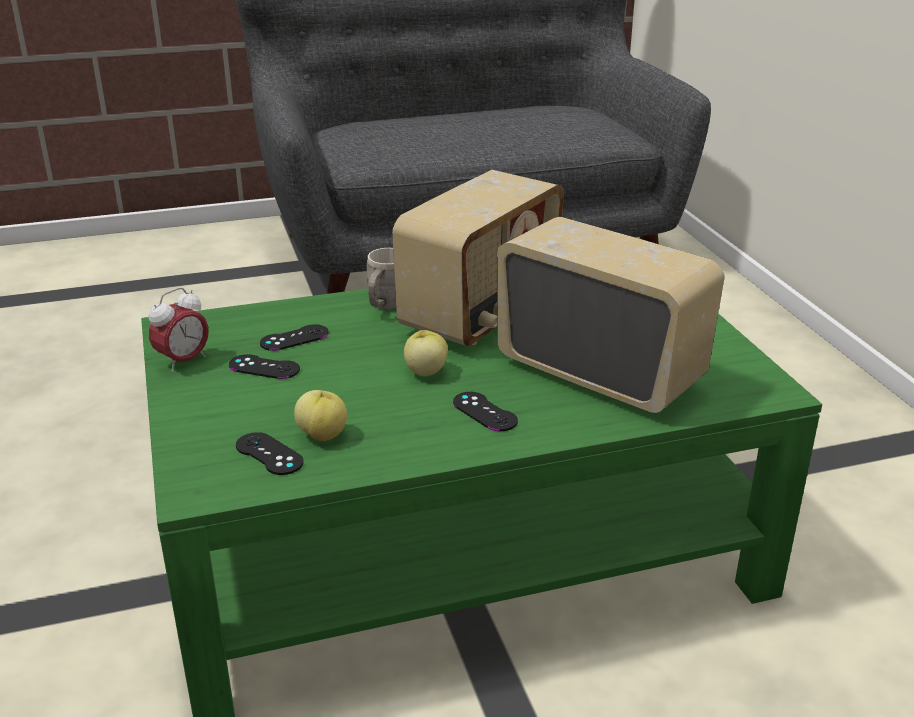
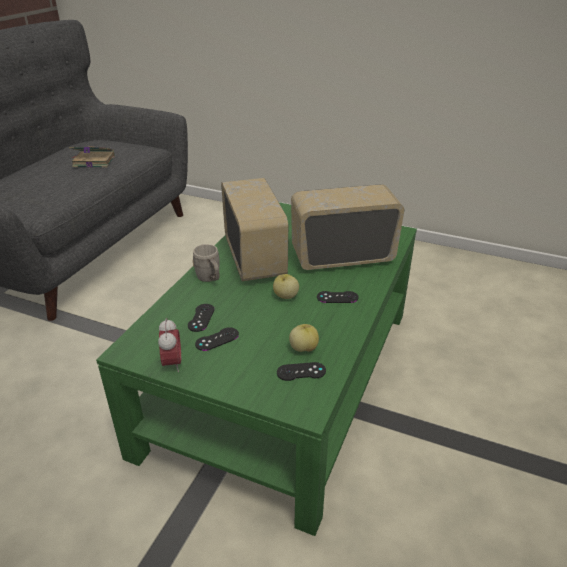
camera: 50 degrees left, 5 degrees up
(523, 128) = (93, 161): none -> book

